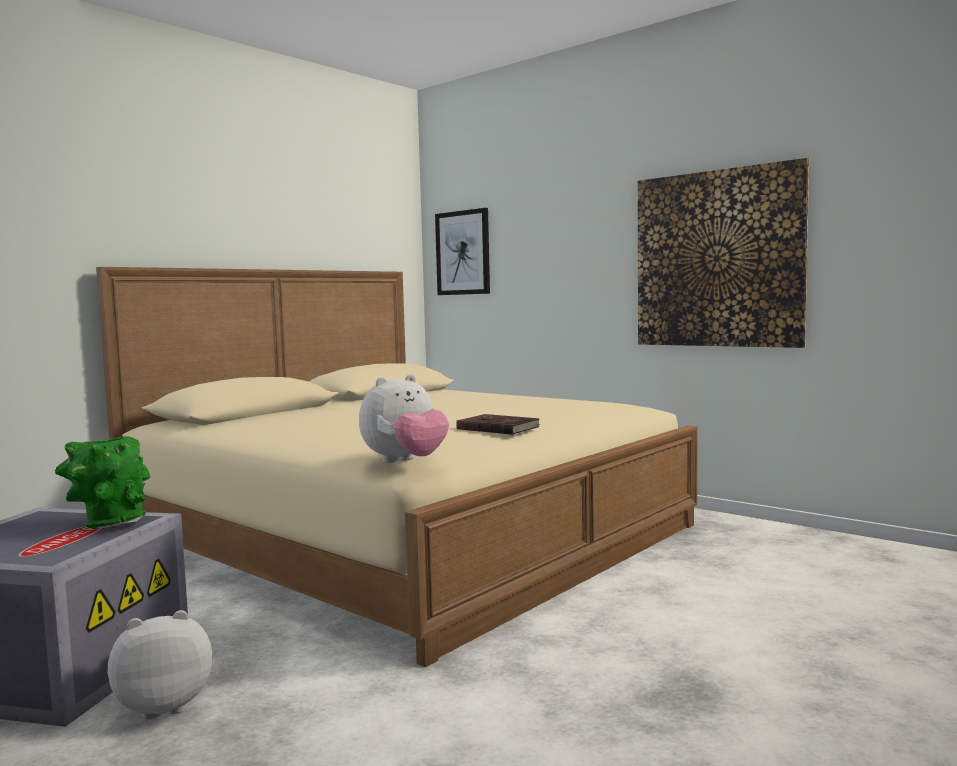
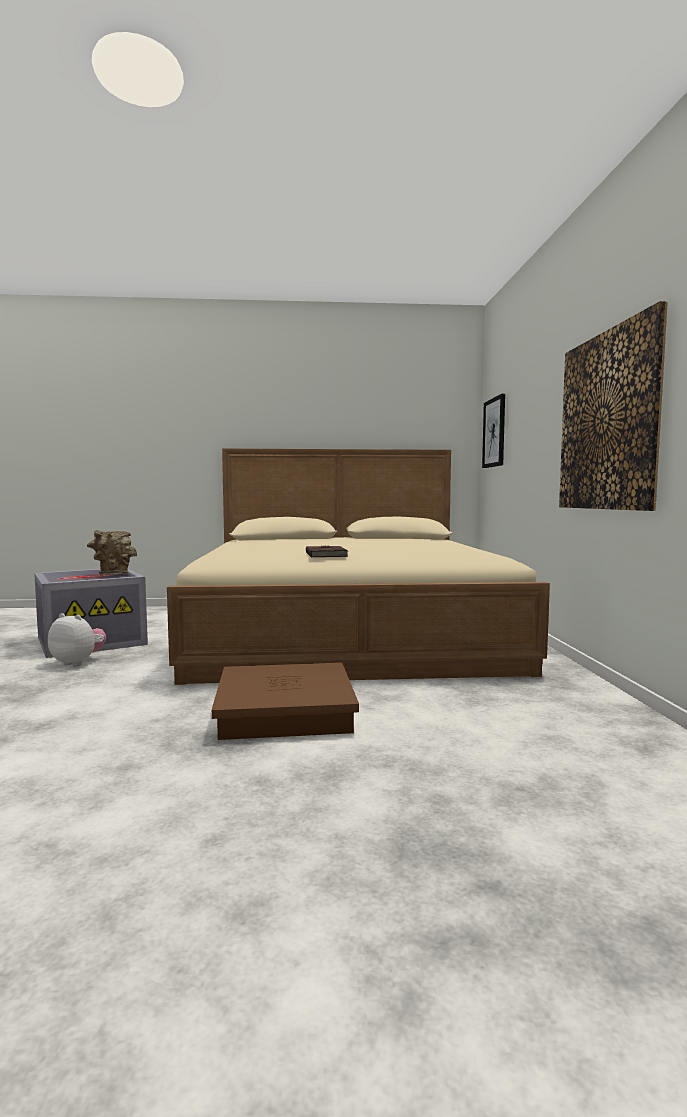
camera: 45 degrees right, 0 degrees up
(108, 525) = (112, 575): green vase -> brown vase
(405, 462) = (207, 560): plush toy -> none
(631, 639) = (285, 711): none -> brown storage box

